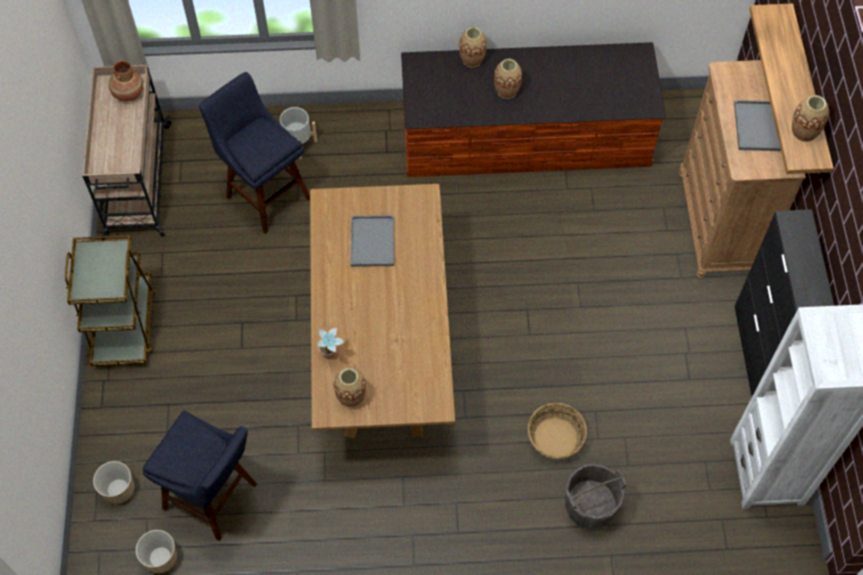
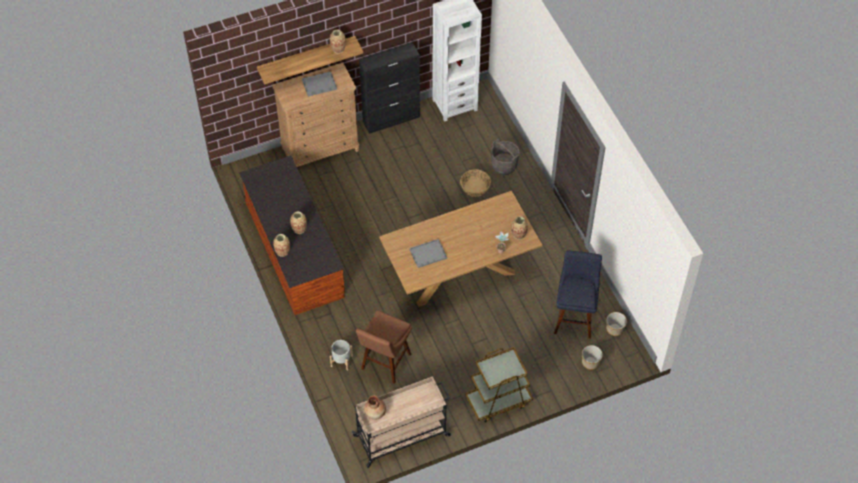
camera: 110 degrees left, 5 degrees down
(265, 194) = (384, 364): blue stool -> brown stool

